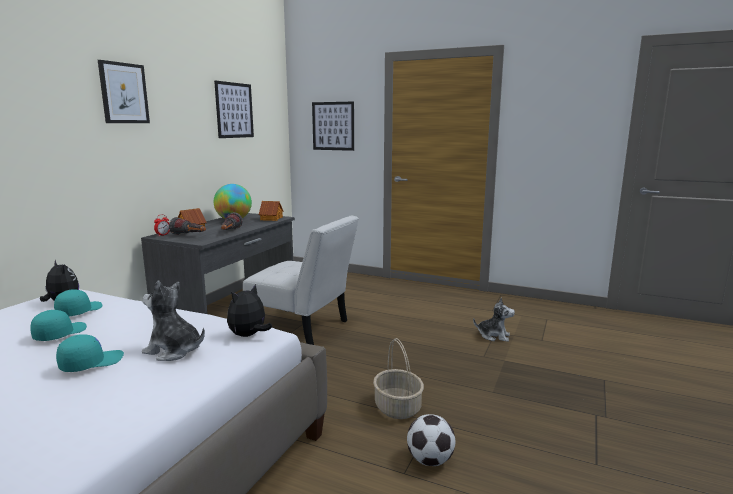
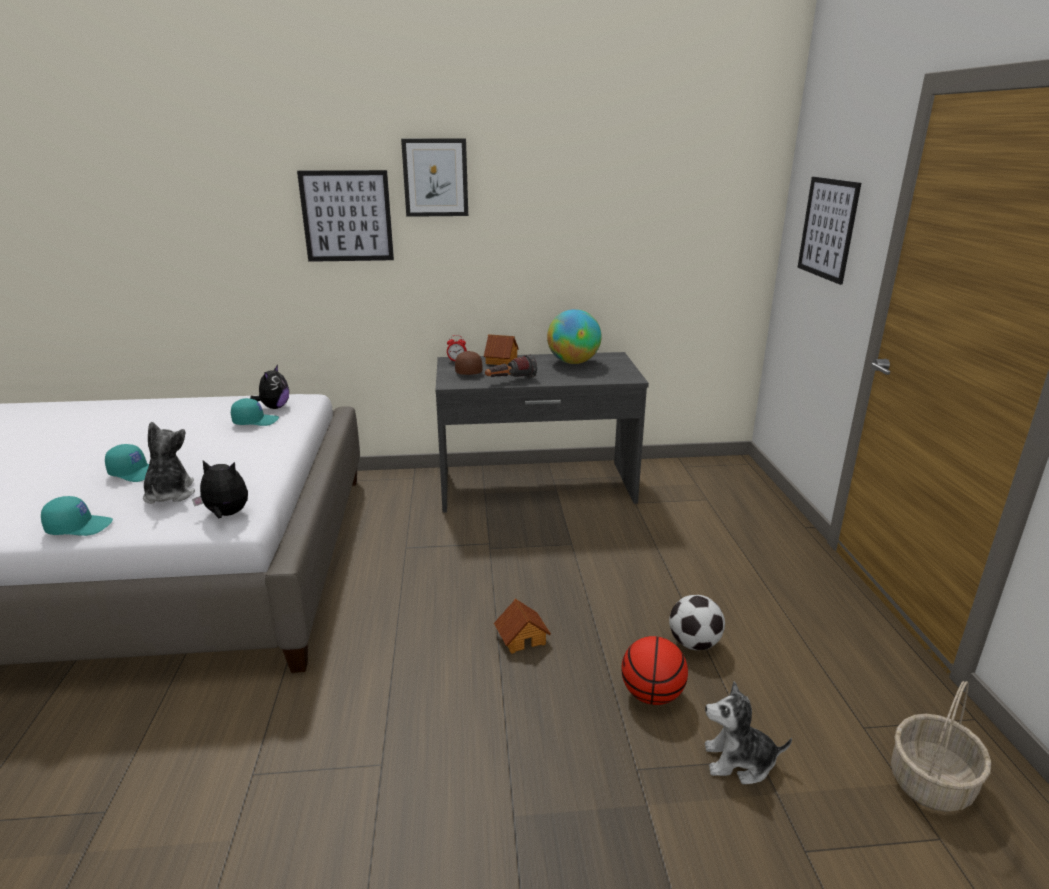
camera: 60 degrees right, 10 degrees up
(60, 334) = (202, 436): turquoise cap -> turquoise cap (79, 527)
(189, 236) = (468, 371): flashlight -> brown cap
(234, 110) = (639, 192): picture -> picture (347, 216)
(271, 218) = (614, 375): toy house -> toy house (522, 637)
(303, 329) = (548, 551): white chair -> none
(398, 408) = (399, 716): basket -> basket (931, 783)
(430, 460) = (287, 792): football -> football (694, 643)
(442, 339) = (652, 695): none -> basketball
(494, 336) = (739, 762): plush toy -> plush toy turned 105 degrees clockwise

